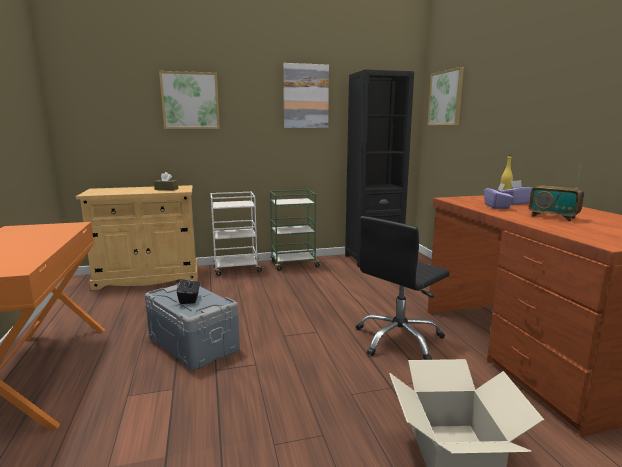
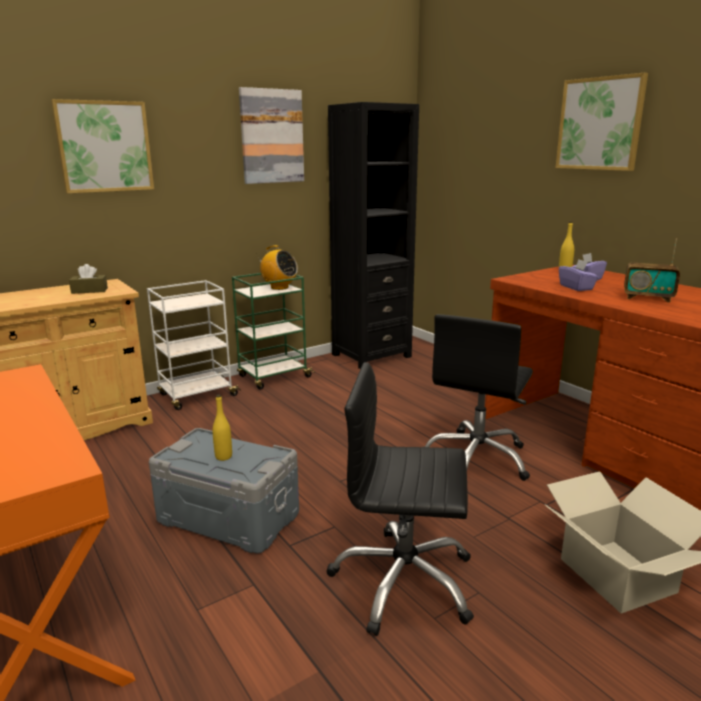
camera: 20 degrees left, 5 degrees up
(189, 299) = (223, 457): black tissue box -> yellow bottle
(272, 412) = (403, 582): none -> black office chair
(300, 200) = (279, 287): none -> radio
(446, 98) = (453, 139): picture -> picture (600, 124)

